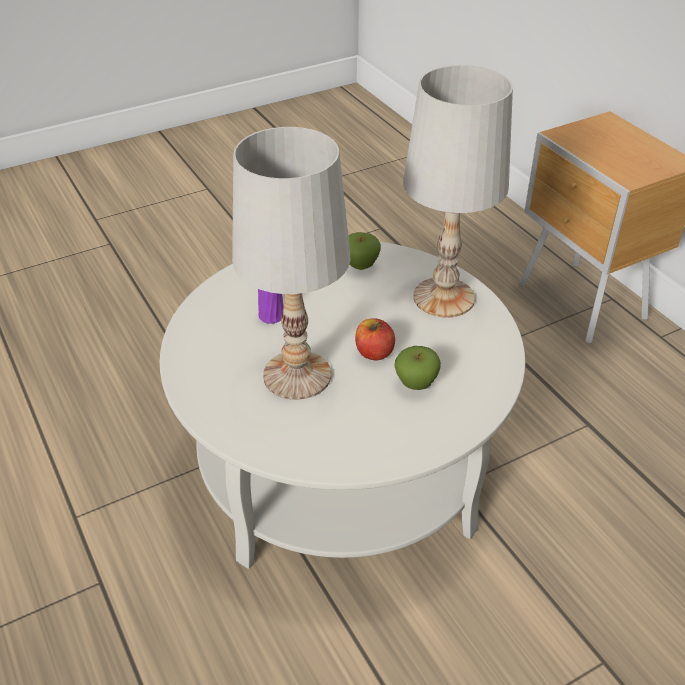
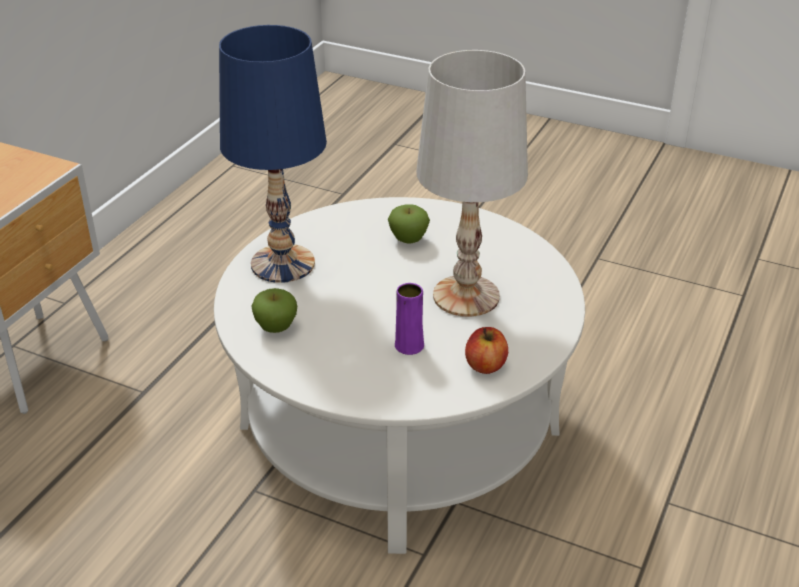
camera: 125 degrees left, 5 degrees down
(374, 352) = (395, 271): apple -> apple (485, 365)
(443, 297) = (282, 264): white table lamp -> blue table lamp

